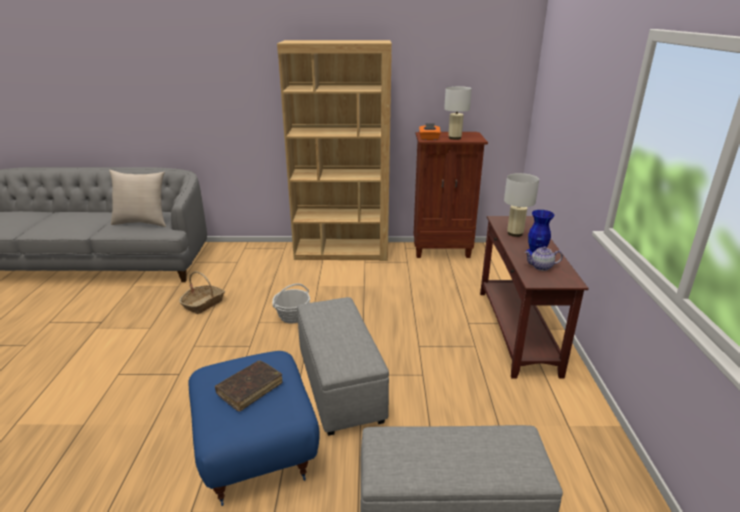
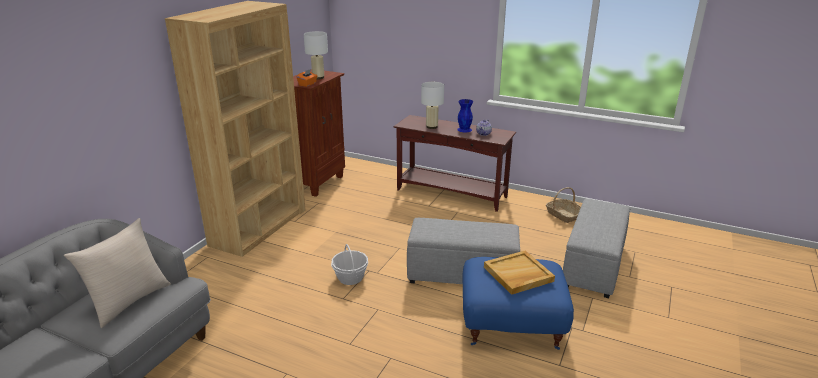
camera: 65 degrees left, 0 degrees up
(203, 304) = (273, 328): basket -> basket (563, 215)
(250, 389) = (518, 274): brown book -> beige tray

